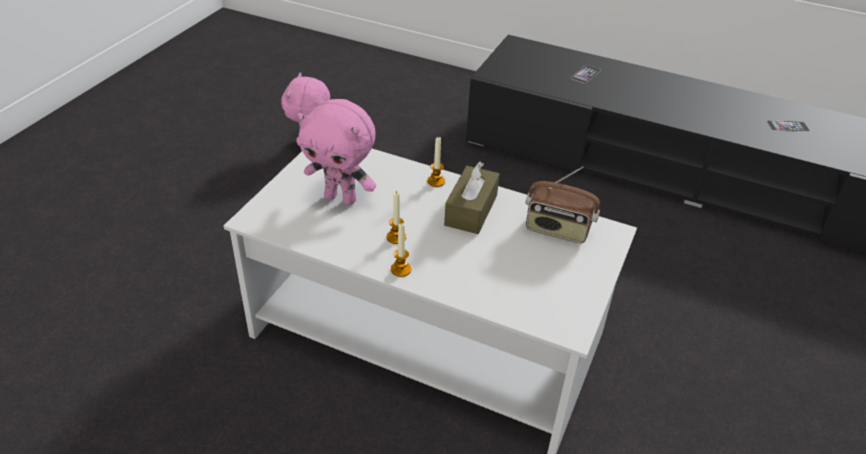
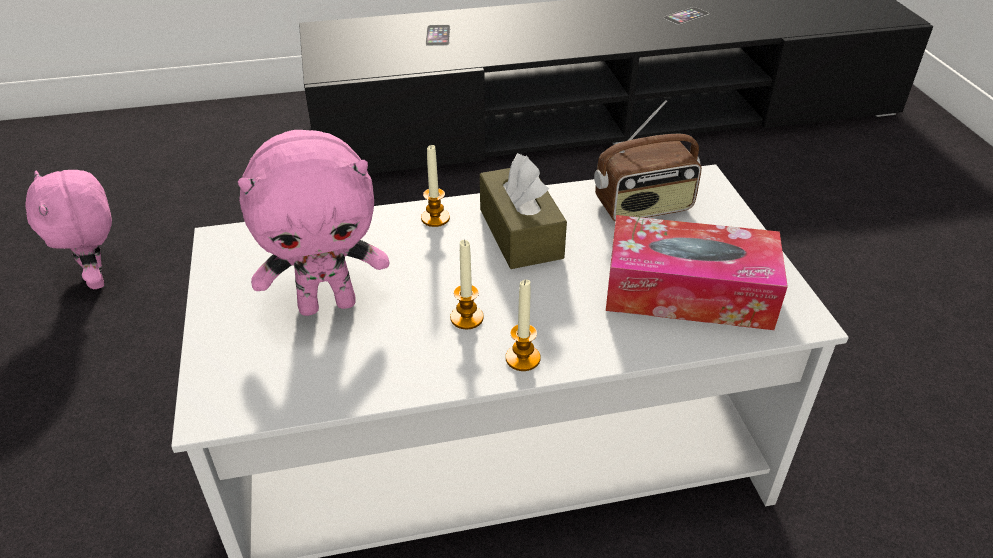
camera: 35 degrees left, 0 degrees up
(524, 284) = (688, 292): none -> tissue box

